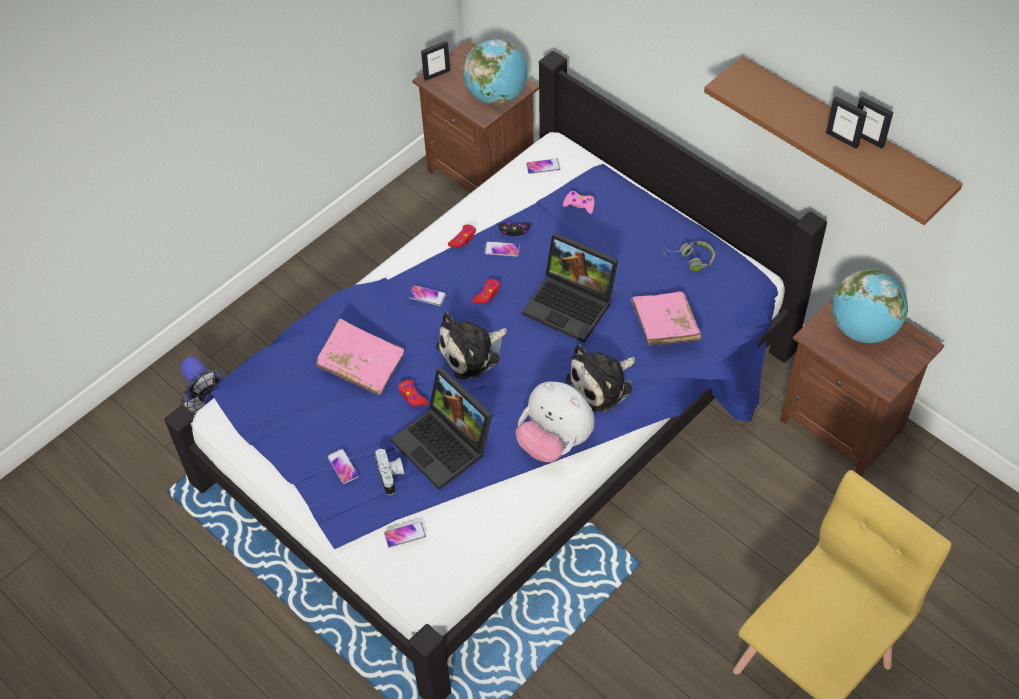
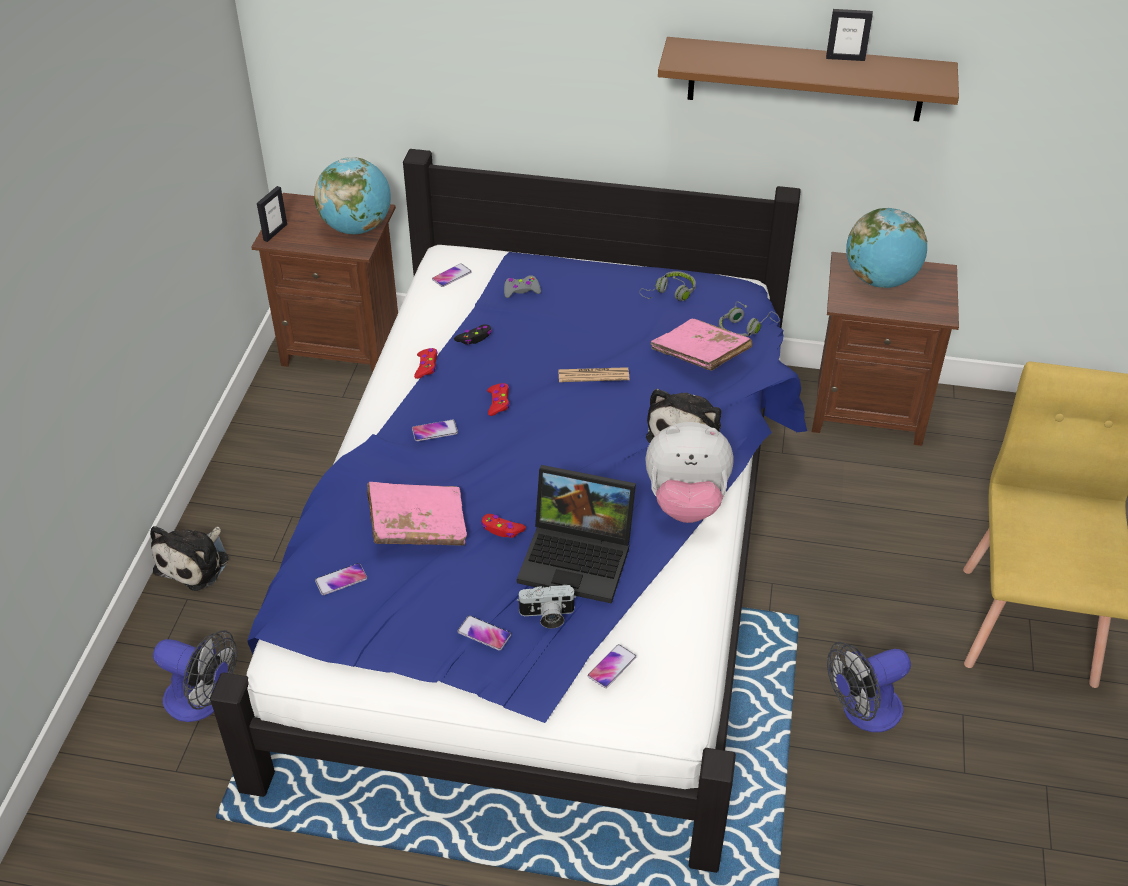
camera: 35 degrees left, 10 degrees down
(391, 476) = (547, 616): camera -> camera turned 135 degrees clockwise
(472, 352) = (528, 462): plush toy -> plush toy (195, 562)
(502, 249) = (476, 359): phone -> phone (341, 580)
(572, 304) = (593, 375): laptop -> newspaper
(579, 205) = (521, 290): pink game controller -> grey game controller
(626, 660) = (862, 712): none -> fan
(722, 318) = (744, 328): none -> grey headphones
(842, 139) = (824, 65): picture frame -> none

